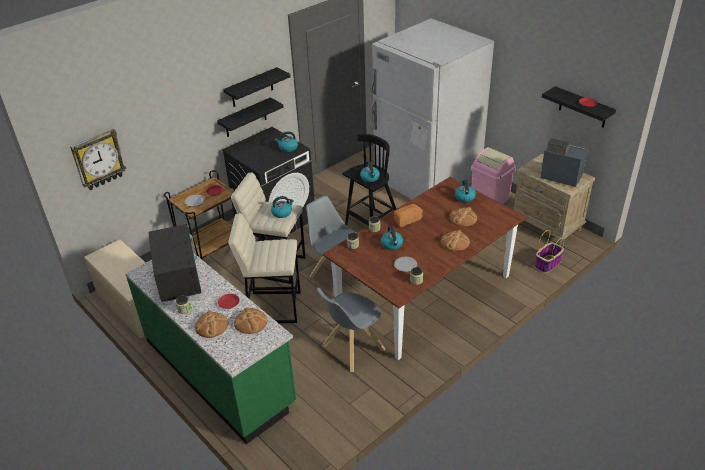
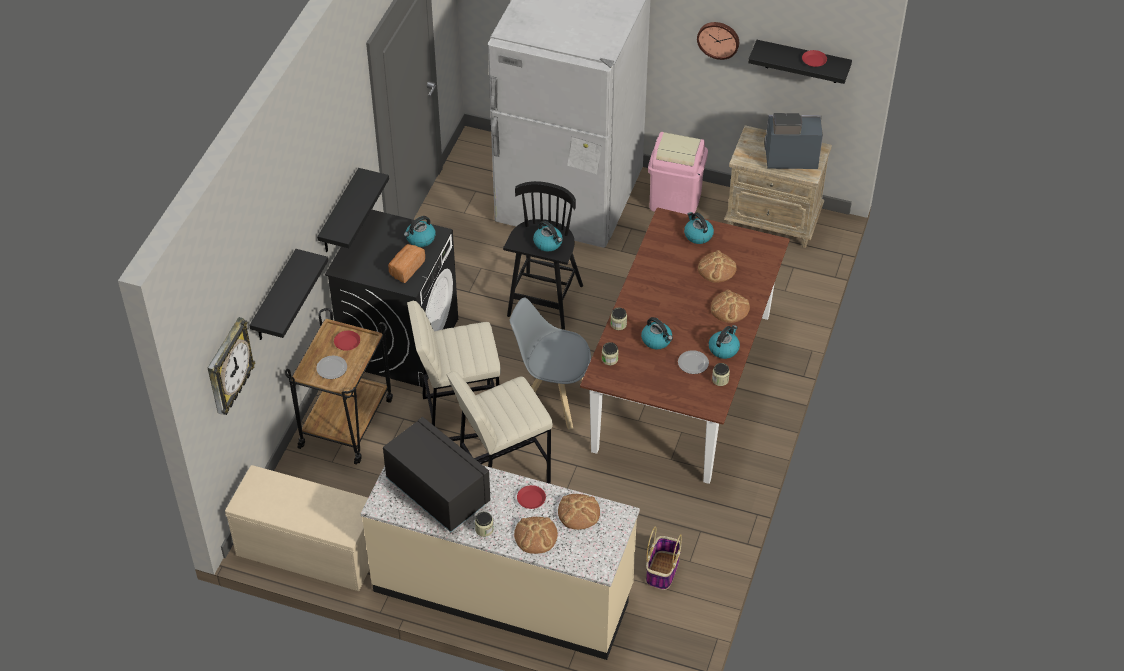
camera: 30 degrees left, 10 degrees up
(219, 372) = (503, 589): green counter -> beige counter
(252, 88) = (343, 167): black shelf -> black shelf (274, 298)
(282, 213) = (475, 343): kettle -> kettle (723, 348)
(351, 348) = (643, 491): grey chair -> none
(406, 220) = (649, 296): bread -> bread (406, 269)
(532, 84) = (718, 39): none -> wall clock
(547, 264) = (805, 279): basket -> basket (662, 570)

